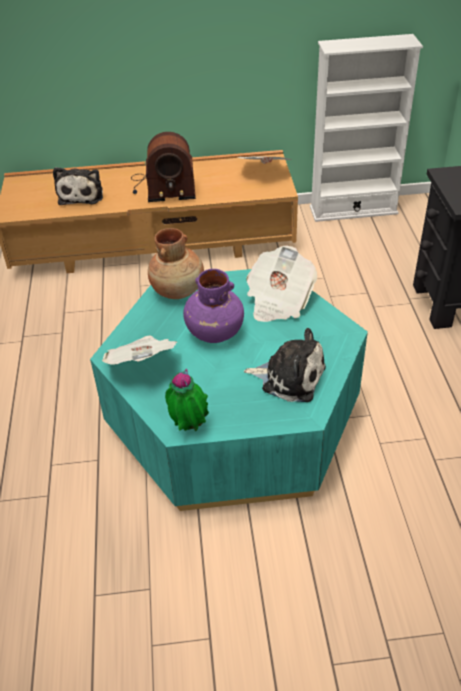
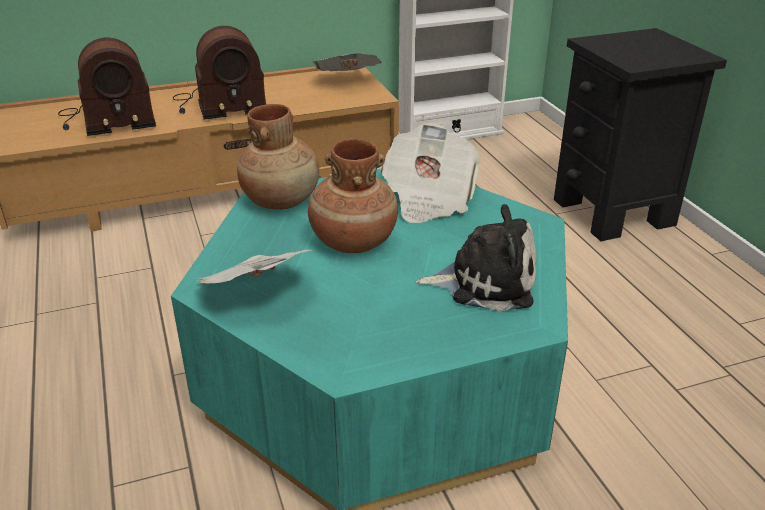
camera: 15 degrees left, 10 degrees down
(82, 194) = (107, 119): plush toy -> radio
(188, 427) = (361, 365): potted plant -> none
(214, 332) = (353, 241): purple vase -> brown vase

